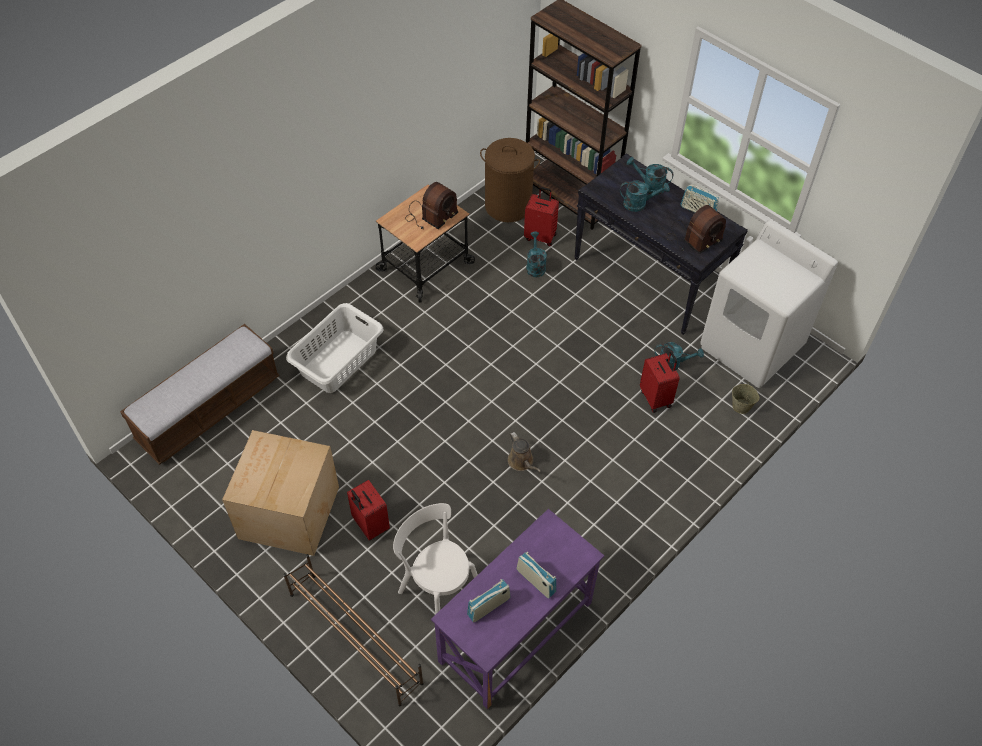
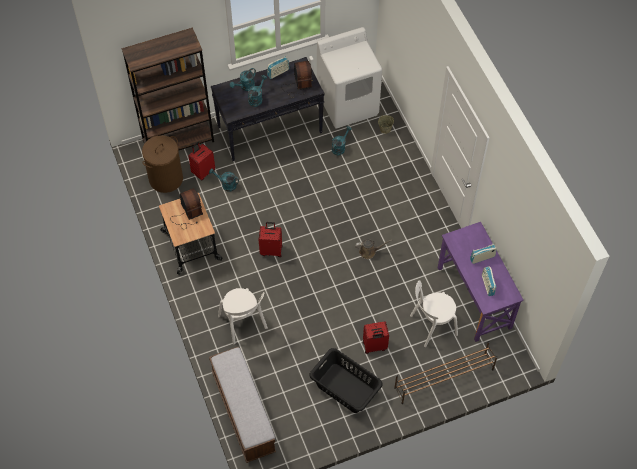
camera: 65 degrees left, 5 degrees up
(287, 513) = (345, 388): cardboard box -> black laundry basket
(337, 361) = (243, 324): white laundry basket -> white chair
(656, 398) = (359, 166): red suitcase -> red suitcase (271, 250)

